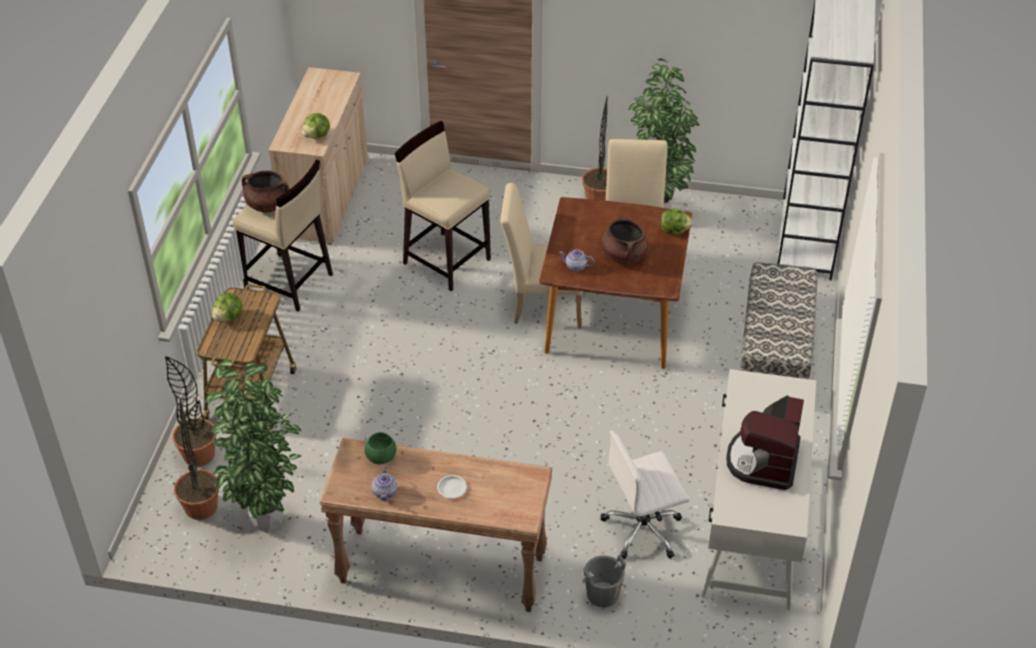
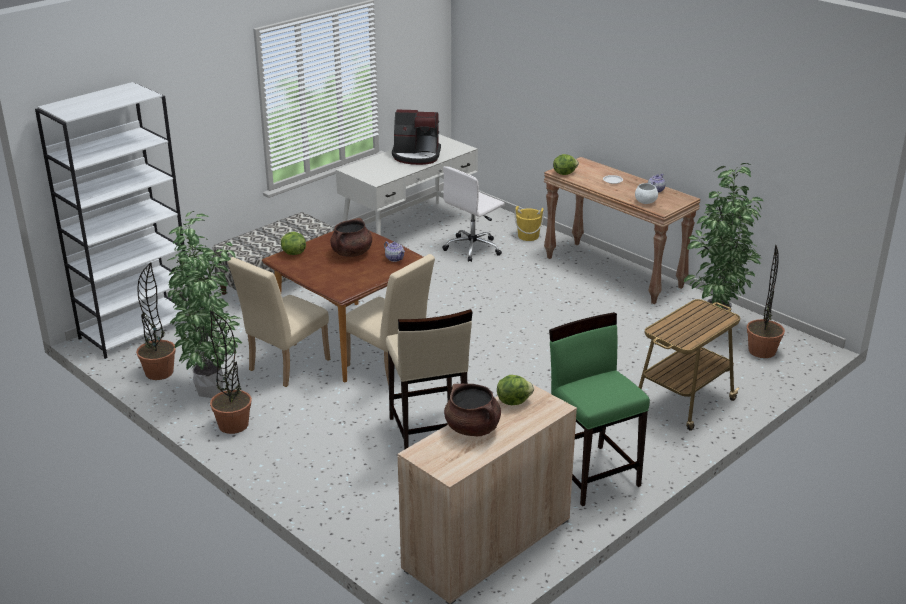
camera: 145 degrees left, 15 degrees down
(199, 454) = (749, 380): potted plant -> potted plant (159, 372)
(229, 317) = (699, 329): lettuce -> lettuce (564, 173)
(268, 205) = (606, 391): brown cooking pot -> brown cooking pot (472, 428)
(289, 283) = (591, 474): beige stool -> green stool
(381, 457) = (645, 202): green bowl -> white bowl
(602, 594) = (528, 236): grey bucket -> yellow bucket
(644, 529) = (473, 248): white office chair -> white office chair turned 120 degrees clockwise
(763, 460) = (416, 156): coffee machine -> coffee machine turned 45 degrees clockwise

